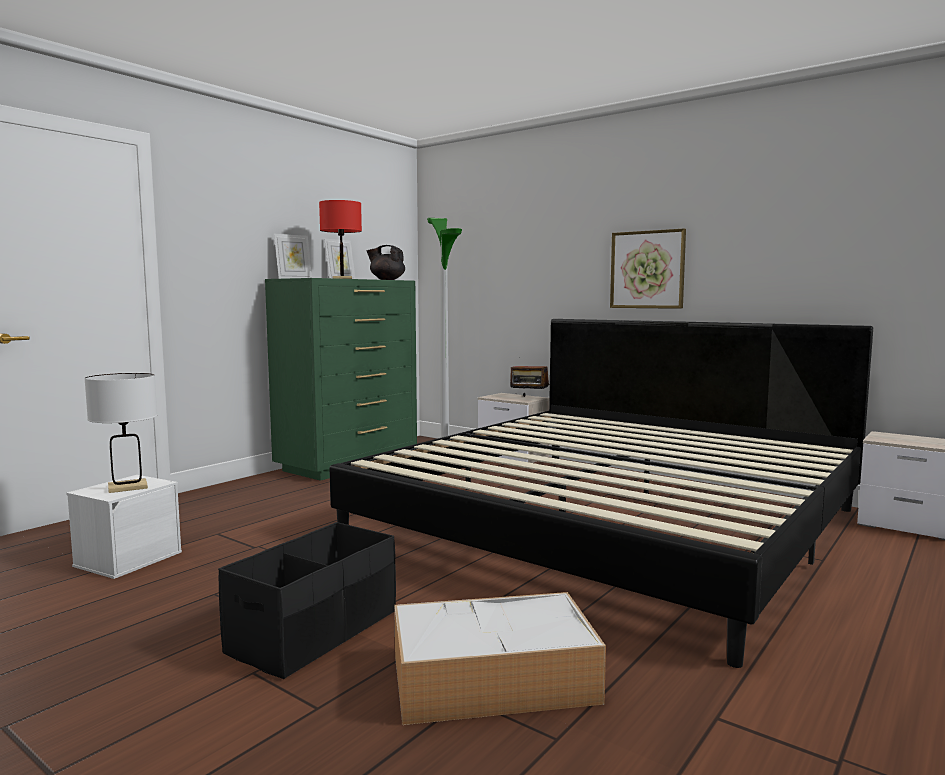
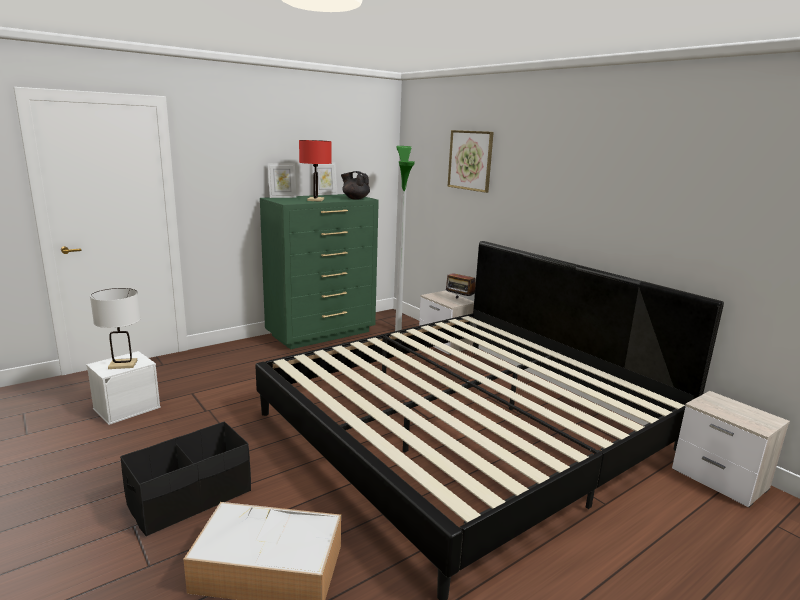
camera: 15 degrees right, 10 degrees up
(647, 269) = (555, 212): picture -> picture (470, 160)

